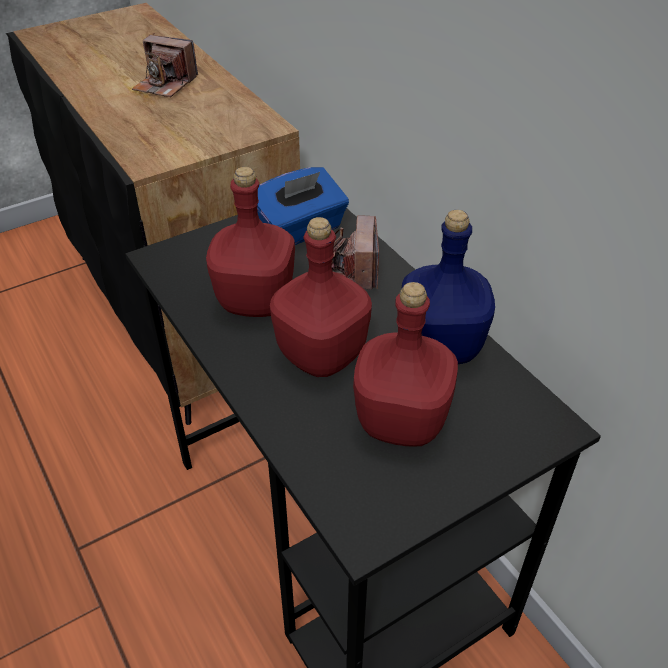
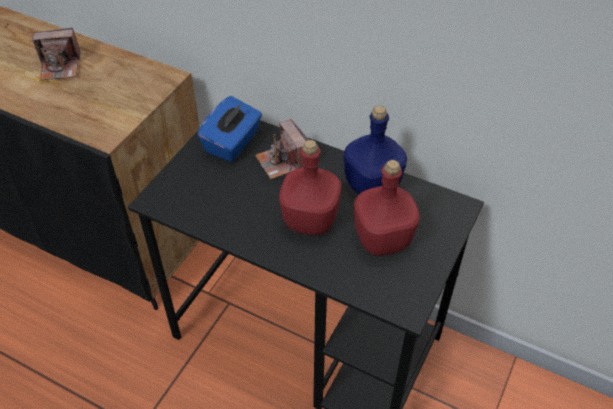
camera: 30 degrees left, 5 degrees up
(255, 302) = (244, 204): red bottle -> none

